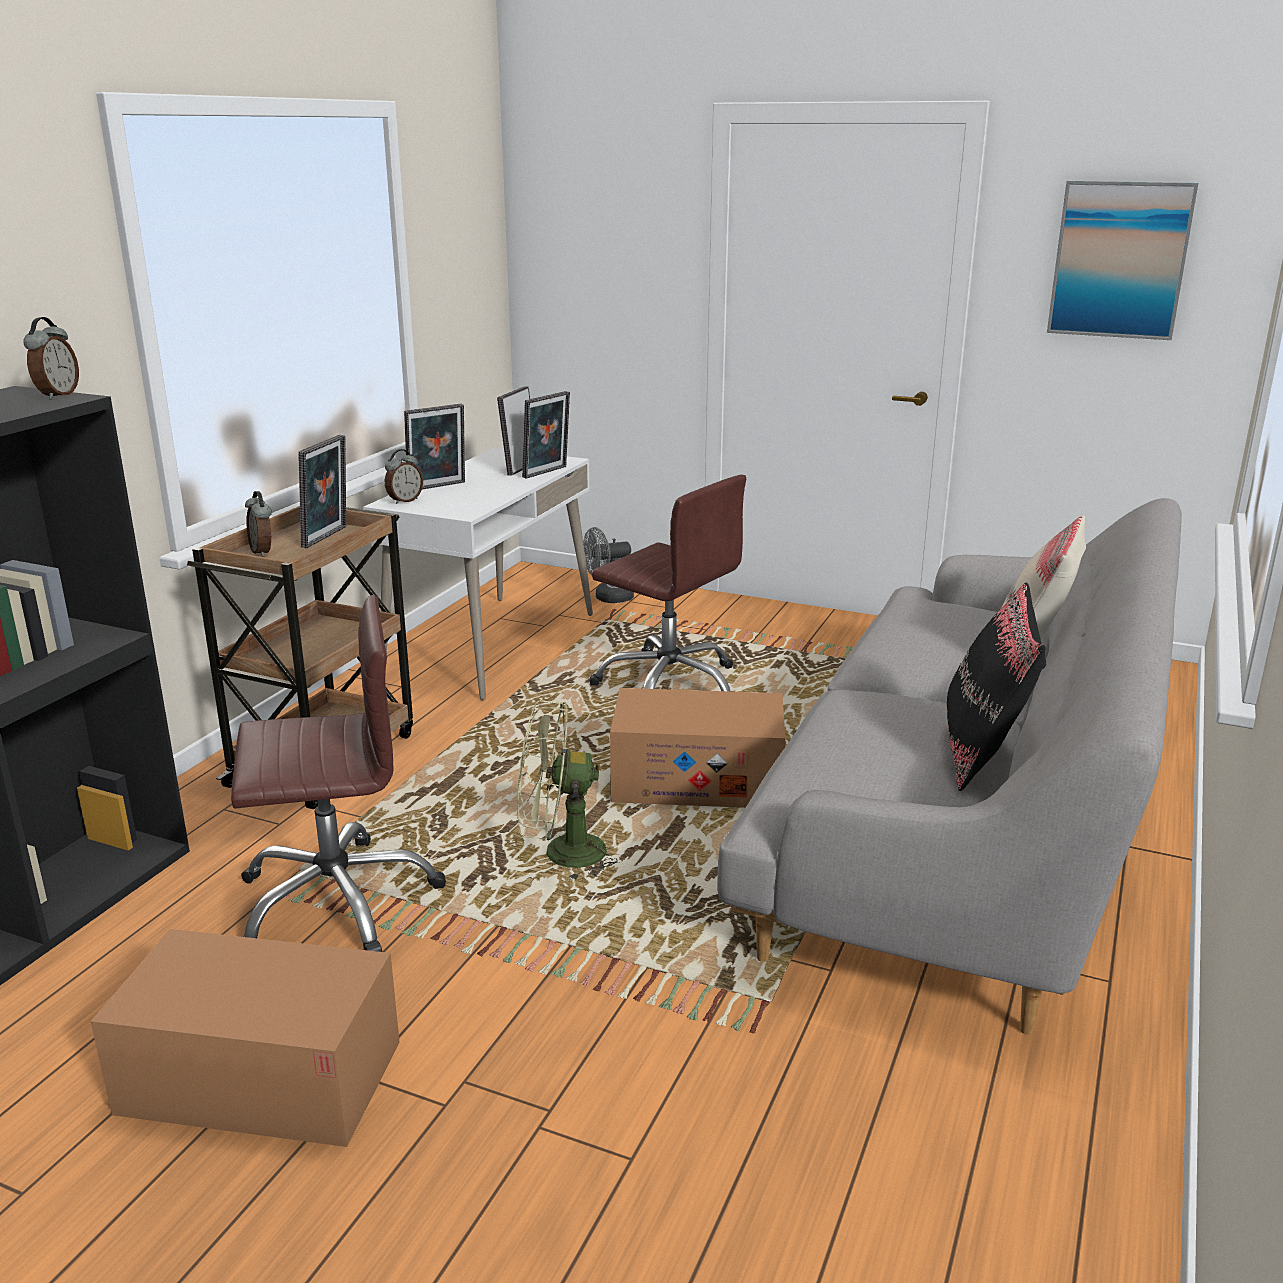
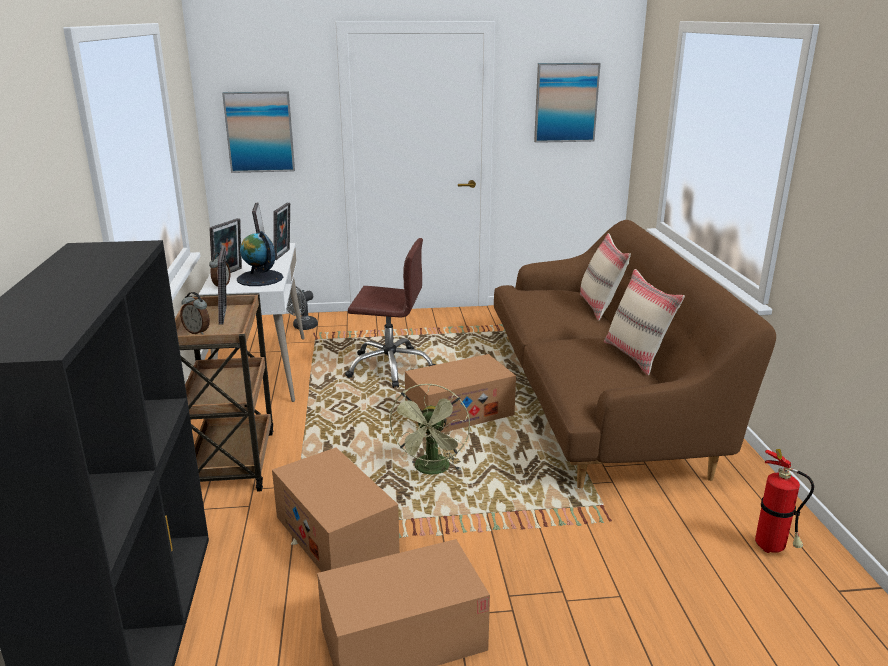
camera: 30 degrees left, 0 degrees up
(57, 396) = (124, 245): alarm clock -> none
(336, 900) = (336, 535): brown office chair -> cardboard box
(466, 500) = (260, 278): none -> globe
(561, 855) = (432, 470): green fan -> green fan turned 45 degrees counterclockwise
(589, 280) = (259, 132): none -> picture
(965, 821) = (597, 397): grey sofa -> brown sofa
(984, 753) = (637, 356): black pillow -> beige pillow
(1012, 1204) = (773, 549): none -> fire extinguisher

